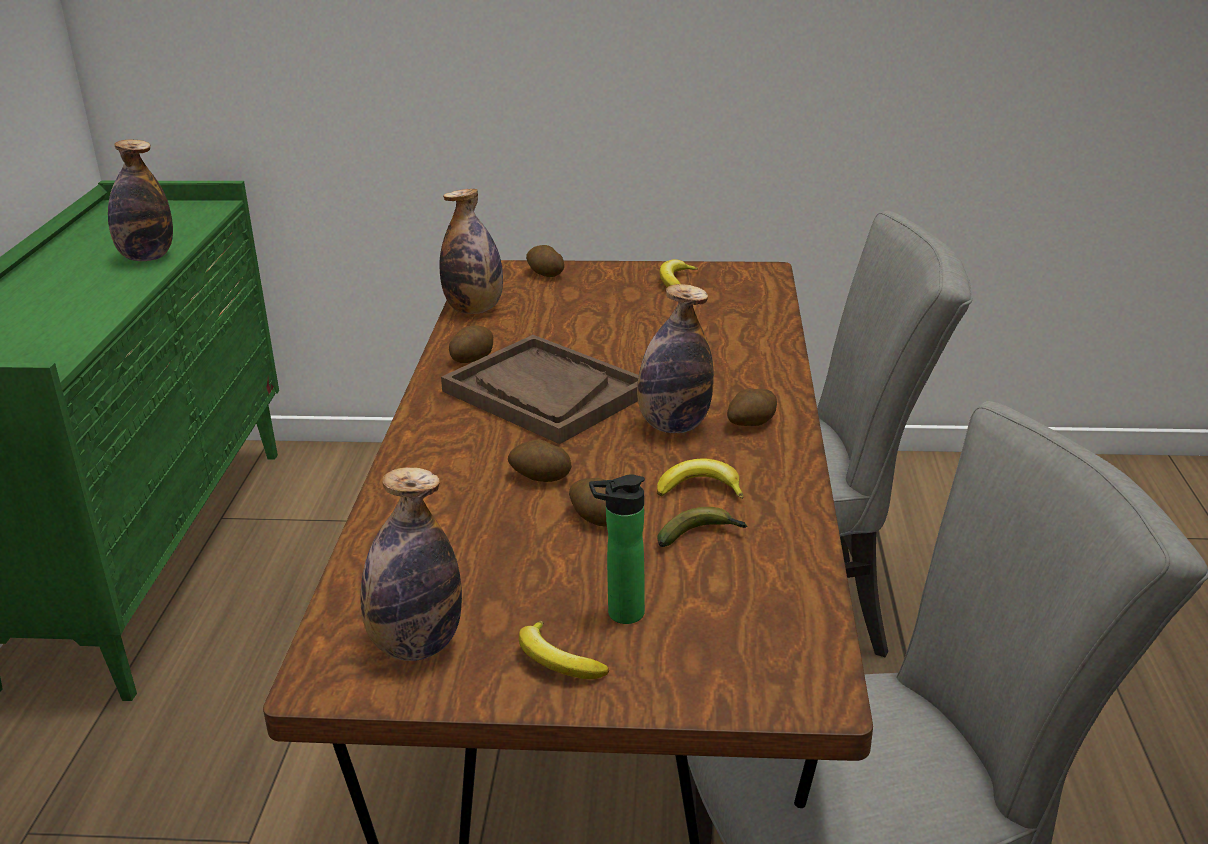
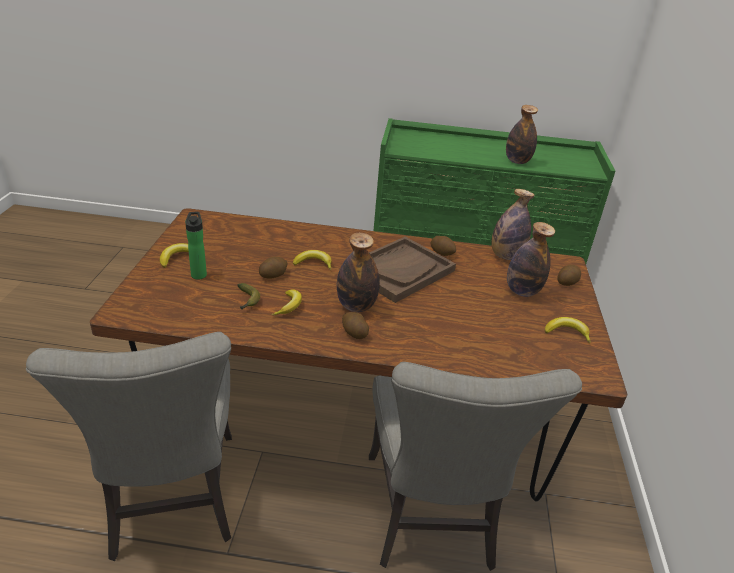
camera: 90 degrees right, 5 degrees up
(415, 645) = (203, 232): bottle -> bottle (522, 291)
(540, 477) = (313, 263): potato -> banana

